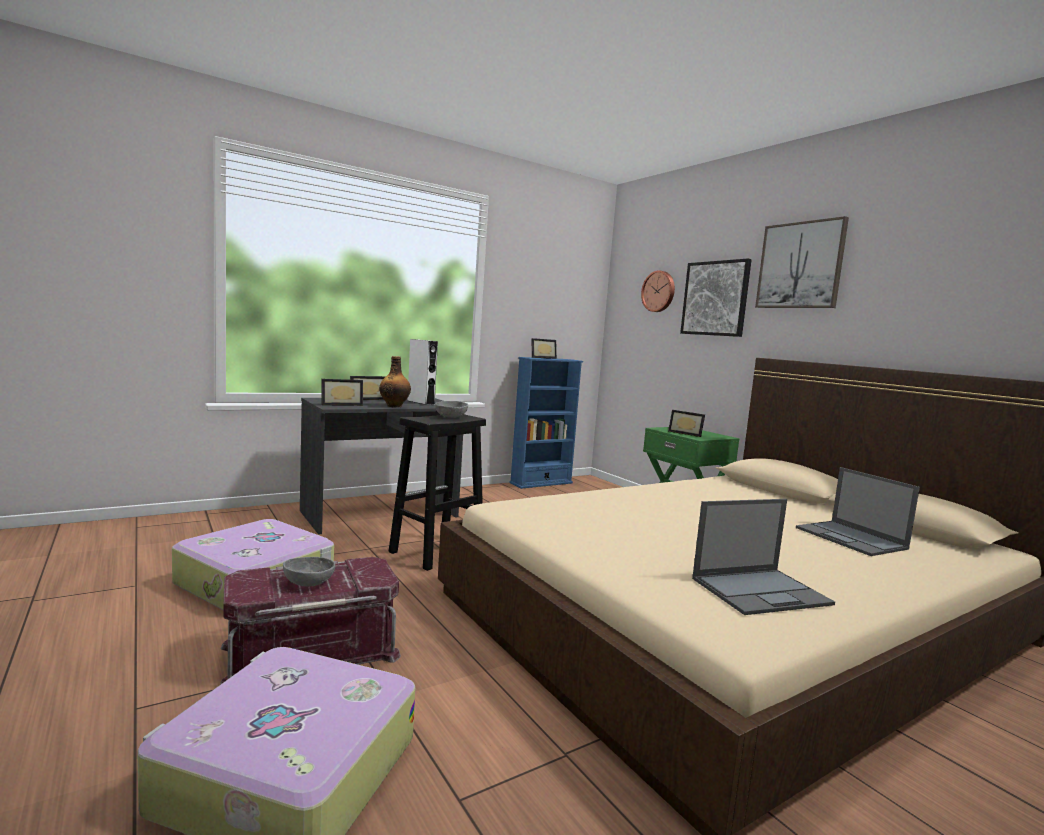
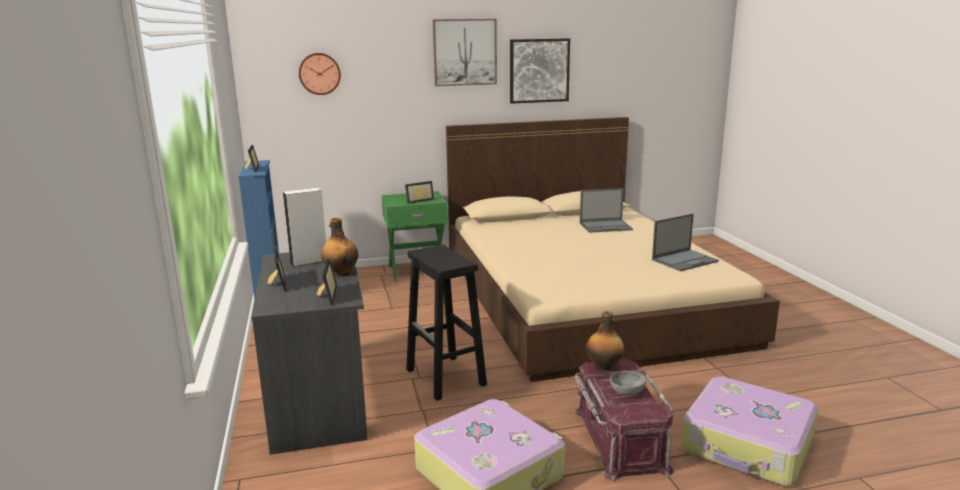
camera: 70 degrees left, 10 degrees up
(371, 567) = (604, 367): none -> bottle
(451, 417) = (436, 254): grey bowl -> none
(715, 298) = (390, 79): picture -> picture (539, 70)
(761, 591) = (685, 260): laptop -> laptop turned 60 degrees clockwise

